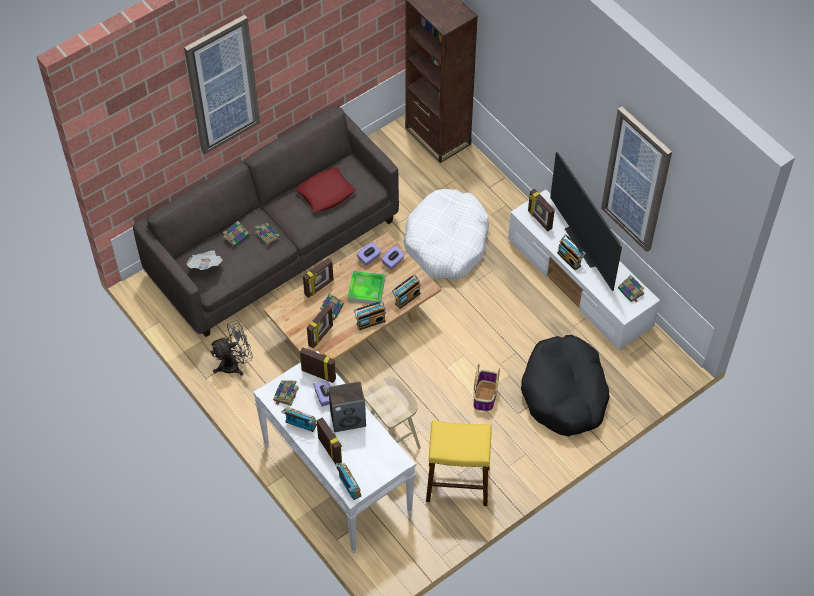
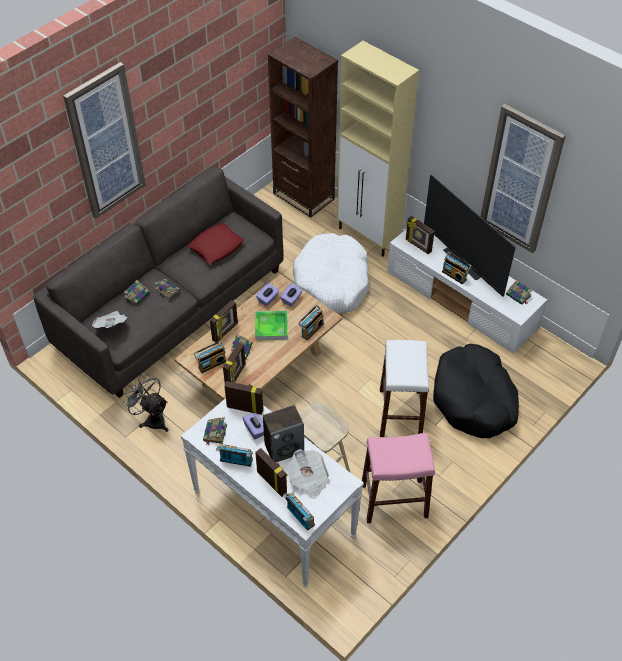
camera: 10 degrees left, 5 degrees down
(234, 364) = (152, 419): grey fan -> grey fan turned 105 degrees counterclockwise
(364, 453) = (308, 479): none -> newspaper
(370, 321) = (281, 356): radio -> radio (211, 363)
(457, 484) = (394, 500): yellow stool -> pink stool
(485, 396) = (400, 413): basket -> white stool
(498, 194) = (369, 236): none -> beige cabinet

